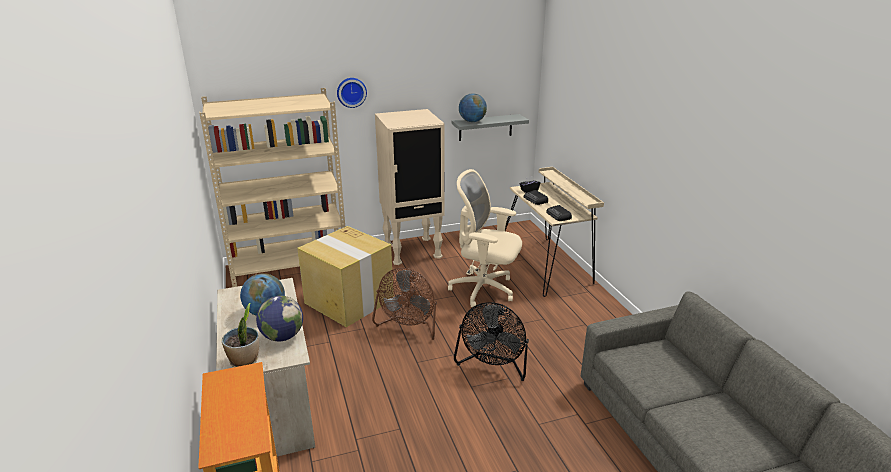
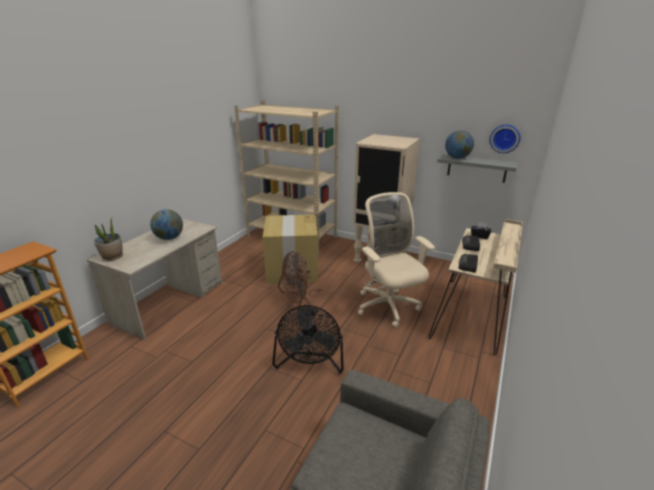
camera: 45 degrees right, 0 degrees up
(282, 336) = (148, 254): globe -> none
(351, 92) = (358, 112): wall clock -> wall clock (504, 138)
(491, 363) = (307, 361): black fan -> black fan turned 60 degrees counterclockwise

